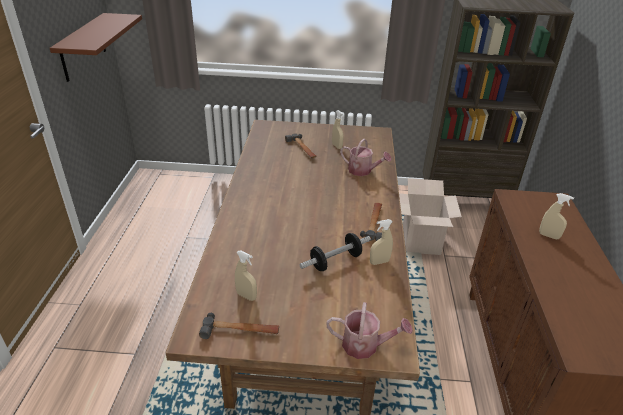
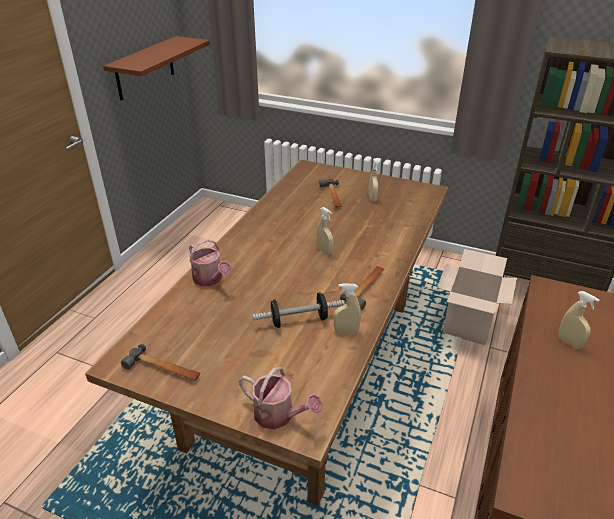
camera: 20 degrees right, 0 degrees up
(246, 296) = (188, 336): beige spray bottle -> beige spray bottle (324, 251)
(363, 171) = (386, 230): watering can -> watering can (210, 279)

